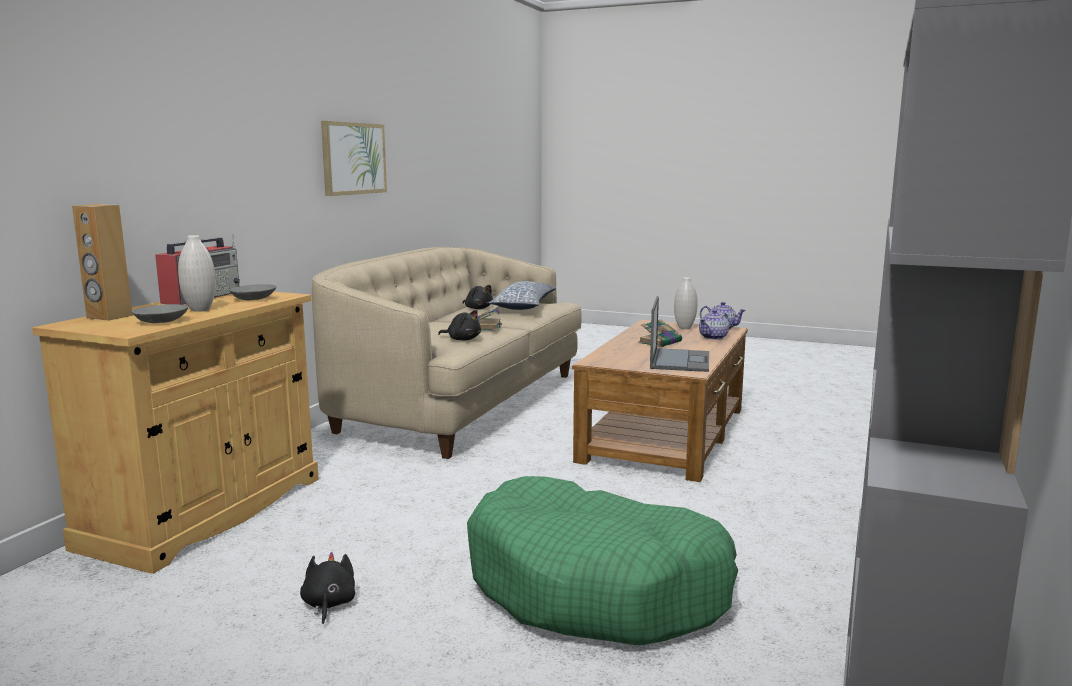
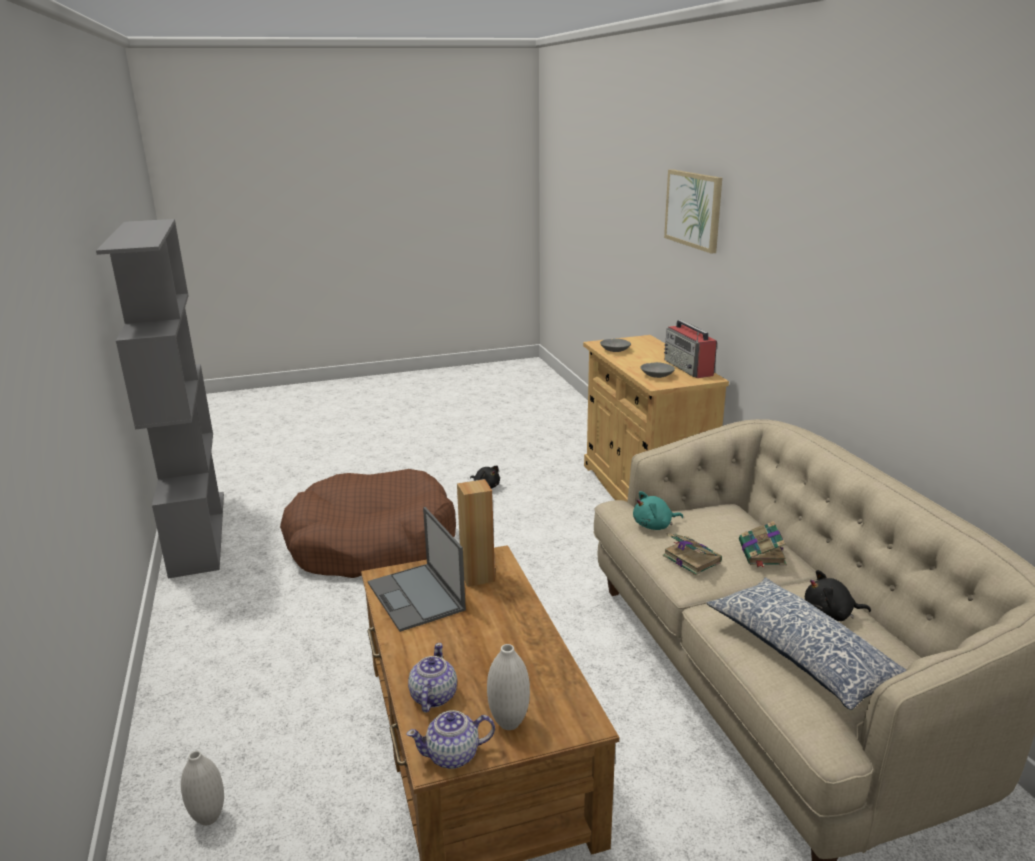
camera: 140 degrees right, 10 degrees up
(109, 317) = (652, 345): brown speaker -> brown speaker (477, 577)
(200, 310) = (638, 360): white vase -> white vase (209, 818)
(353, 158) = (897, 327): picture -> picture (693, 209)
(462, 339) = (654, 525): black plush toy -> turquoise plush toy
(597, 587) = (371, 542): green dog bed -> brown dog bed
(660, 342) = (485, 641): book -> book (762, 554)

